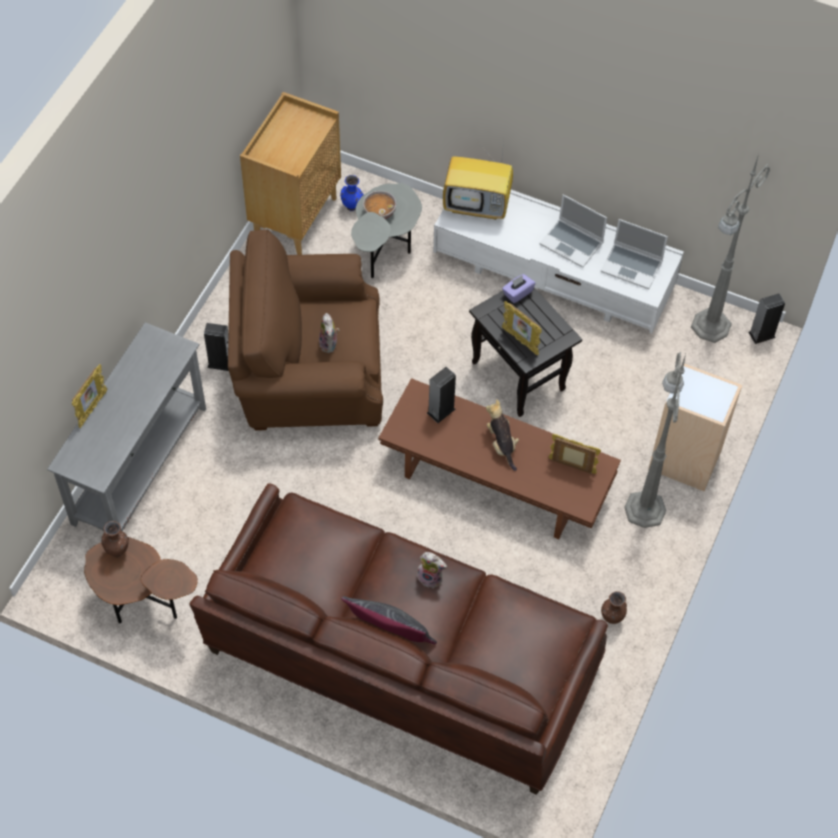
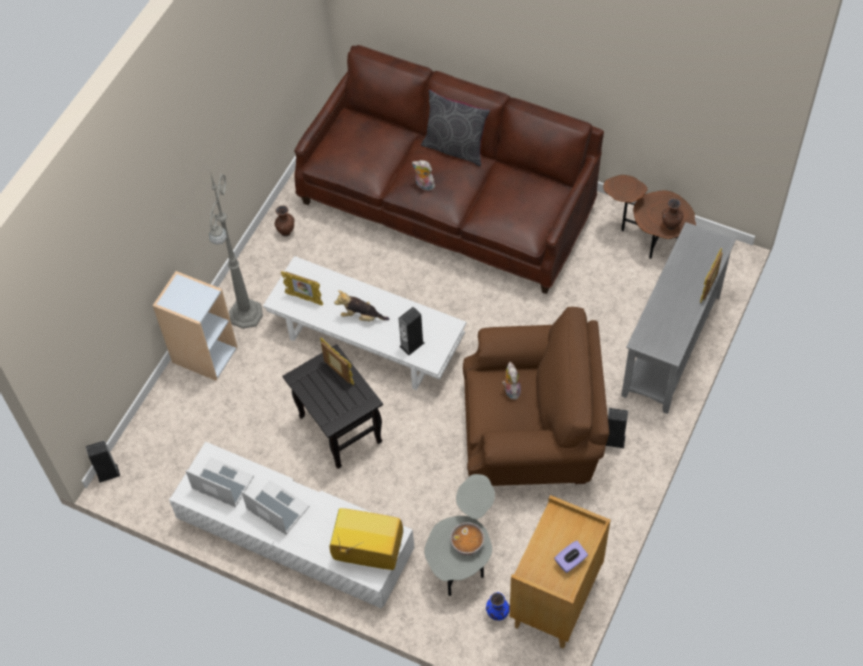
camera: 175 degrees left, 0 degrees up
(495, 477) = (367, 339): brown coffee table -> white coffee table
(501, 444) = (361, 316): plush toy -> plush toy turned 120 degrees clockwise
(517, 293) = (336, 419): purple tissue box -> purple tissue box (570, 561)
(709, 327) = (155, 480): grey floor lamp -> none

